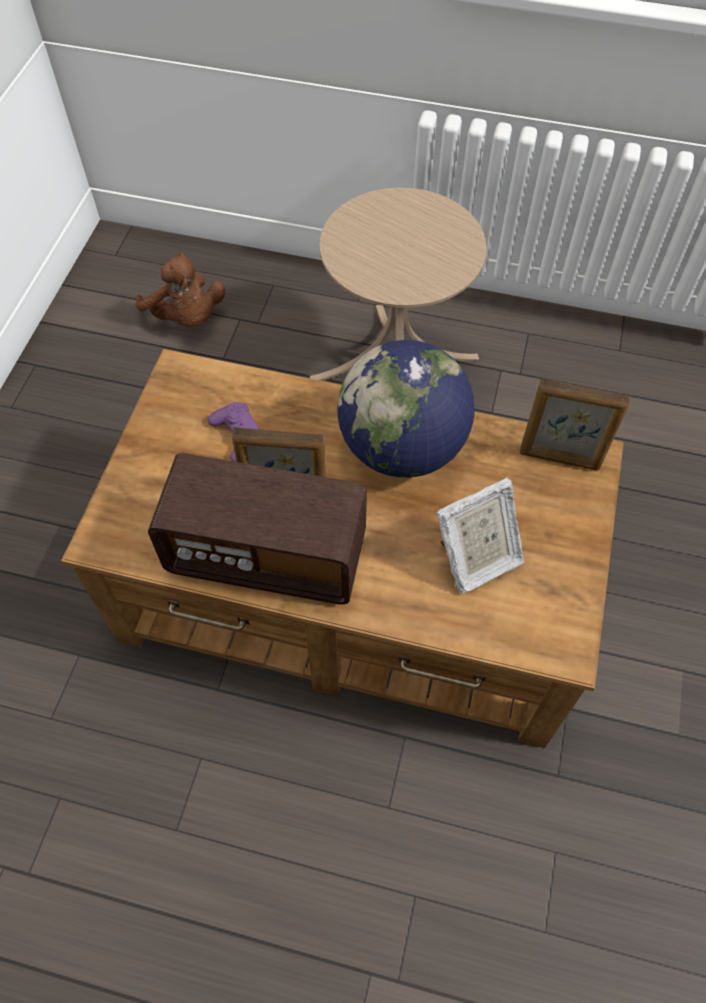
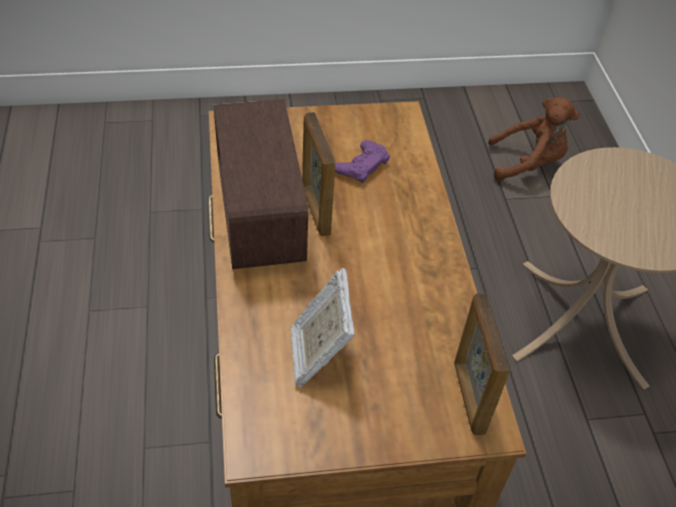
camera: 65 degrees right, 10 degrees down
(186, 318) = (528, 163): brown plush toy -> brown plush toy turned 120 degrees counterclockwise
(402, 448) = (409, 271): globe -> none
(476, 560) = (319, 354): picture frame -> picture frame turned 45 degrees clockwise

